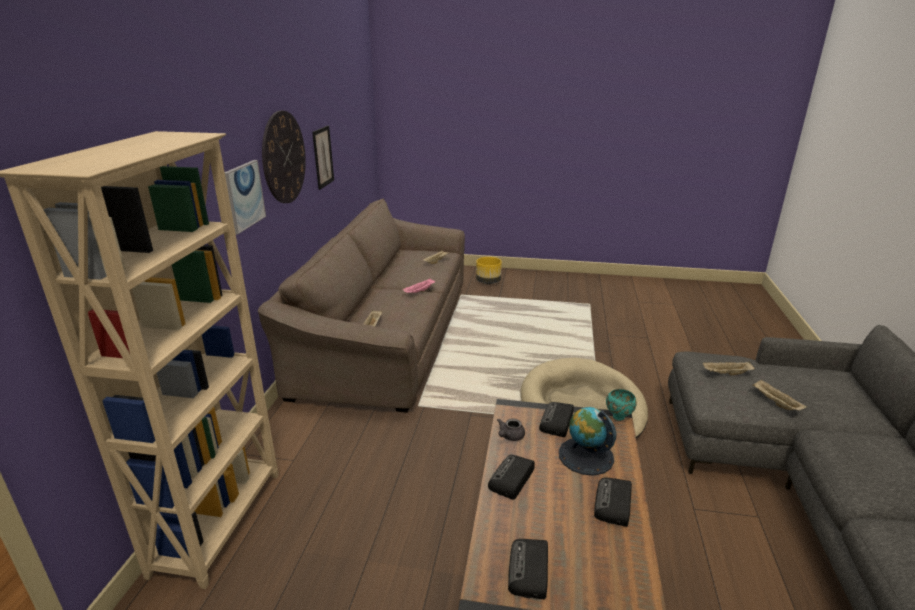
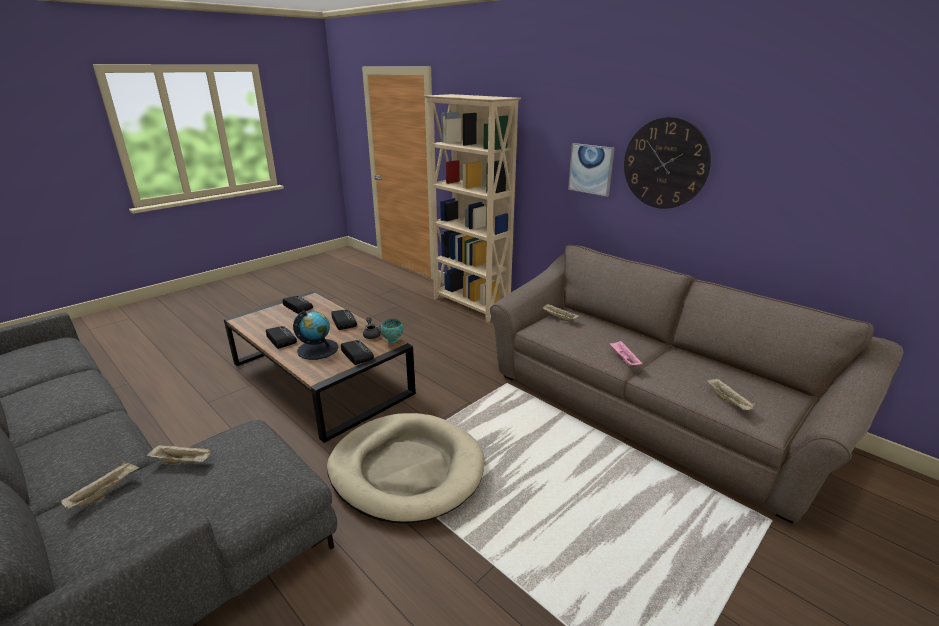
camera: 125 degrees right, 0 degrees up
(323, 157) = (765, 198): picture -> none
(488, 282) = (840, 593): yellow planter -> none
(619, 416) = (320, 380): turquoise bowl -> turquoise bowl (392, 341)
(726, 374) = (247, 467): beige tray -> beige tray (105, 492)

